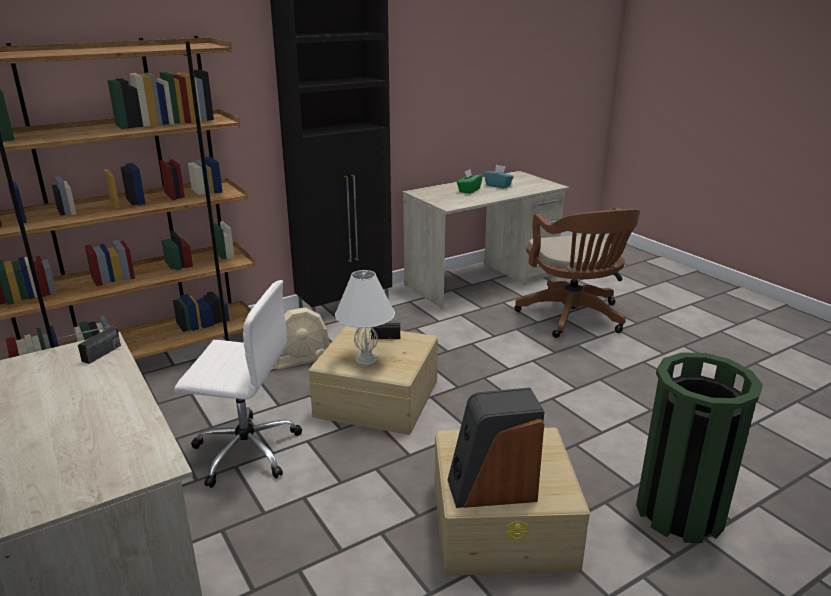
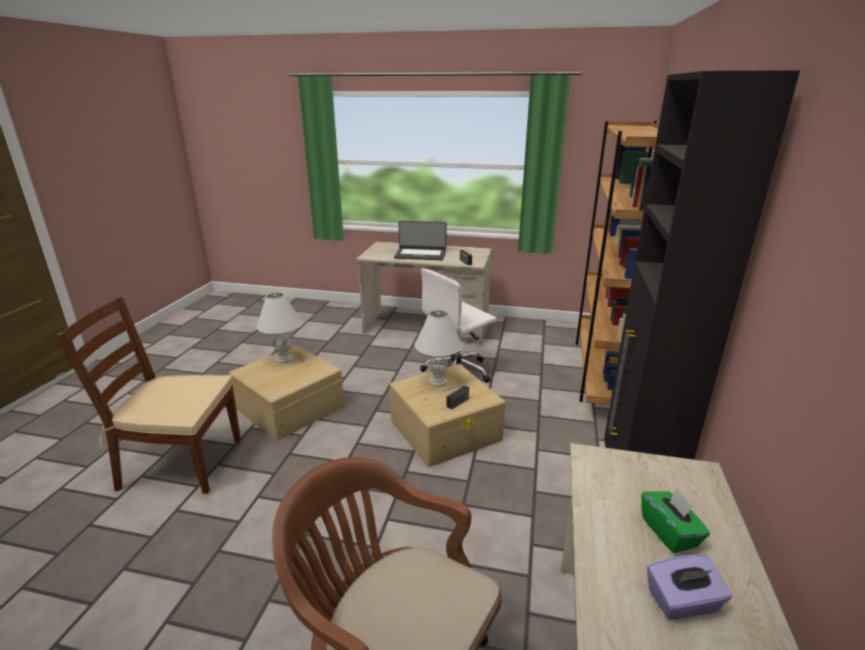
camera: 135 degrees right, 0 degrees up
(87, 412) = (420, 254): none -> laptop
(302, 359) = (541, 426): beige fan -> none
(492, 489) = (283, 359): speaker -> white table lamp
(498, 185) = (683, 602): turquoise tissue box -> purple tissue box
(680, 512) = (180, 463): green trash can -> brown chair

